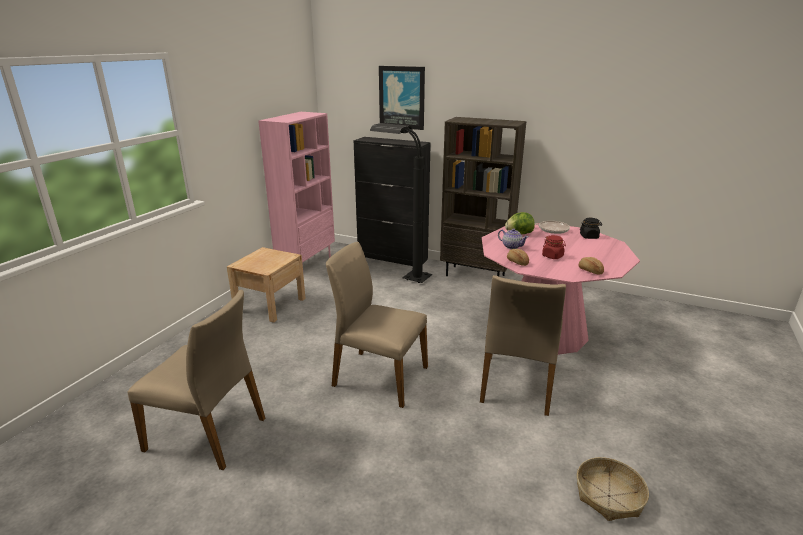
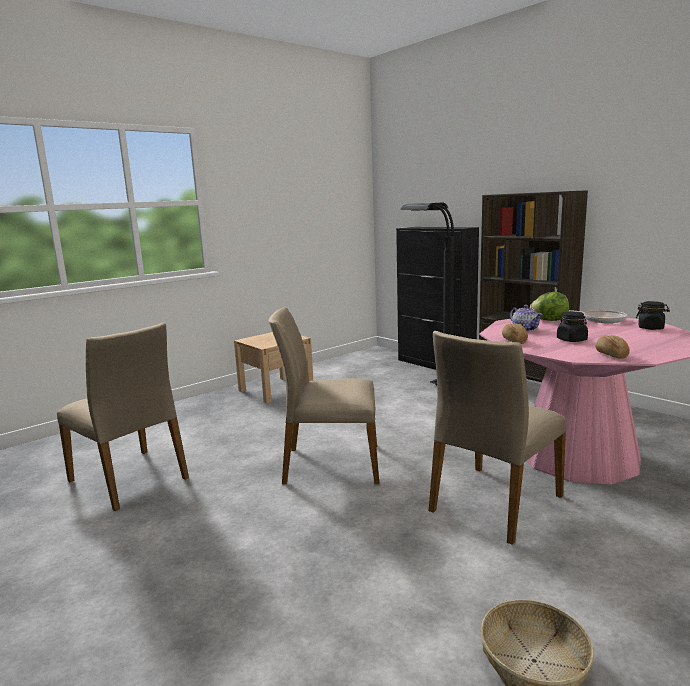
camera: 25 degrees right, 10 degrees down
(306, 264) = (339, 361): pink bookcase -> none
(379, 376) = (330, 464): beige chair -> beige chair turned 45 degrees counterclockwise
(402, 97) = (451, 179): picture -> none
(552, 256) = (572, 340): red jar -> black jar

